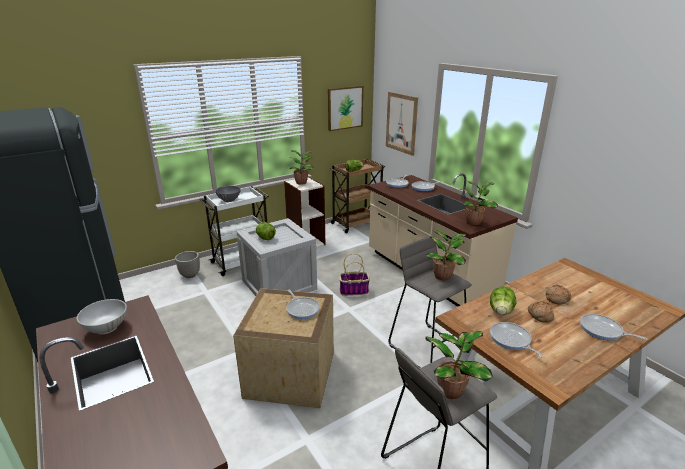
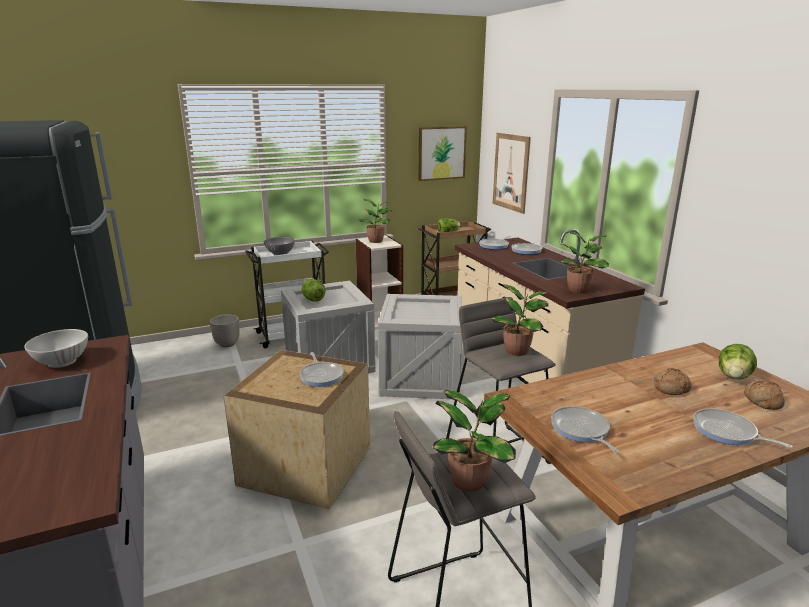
camera: 10 degrees right, 5 degrees down
(354, 290) = (422, 378): basket -> crate
(501, 311) = (580, 395): lettuce -> lettuce (733, 377)
(539, 315) = (636, 405): bread -> bread (762, 401)

